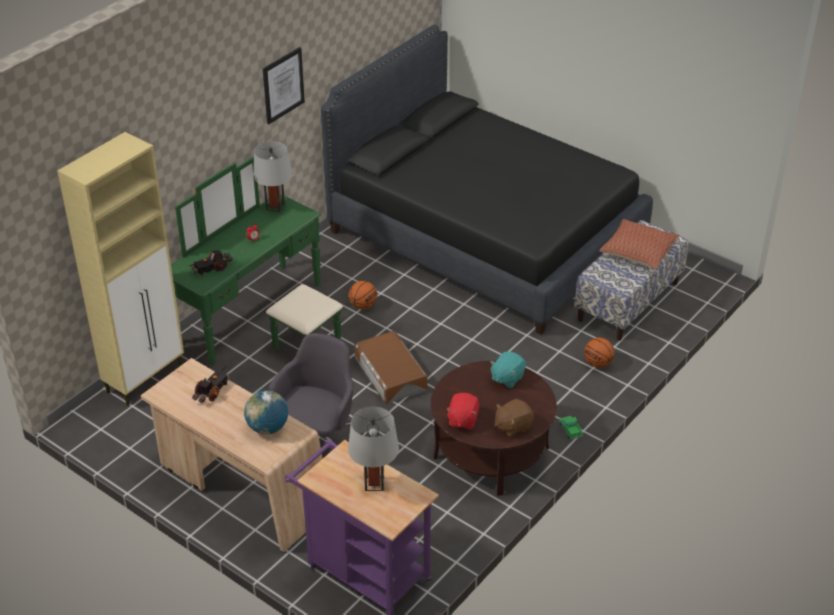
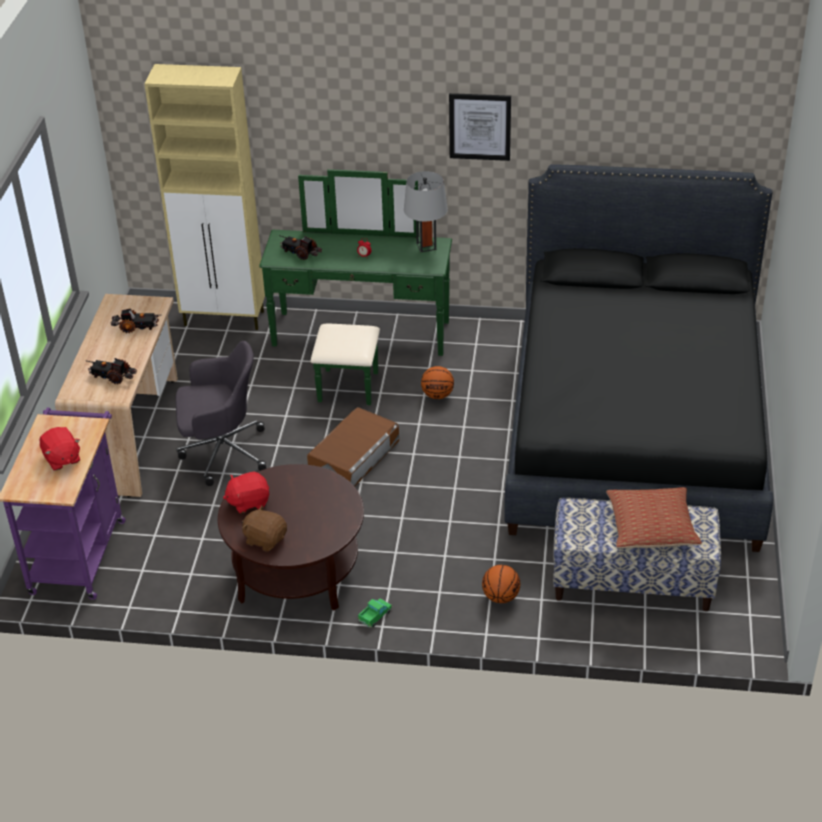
camera: 60 degrees right, 0 degrees up
(267, 428) = (113, 376): globe -> toy truck
(374, 483) = (62, 459): grey table lamp -> red plush toy
(507, 378) = (335, 507): turquoise plush toy -> none

